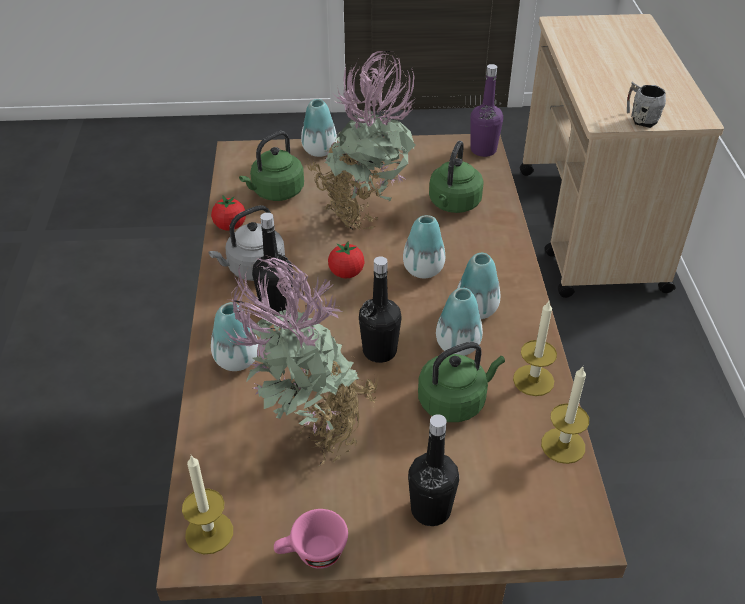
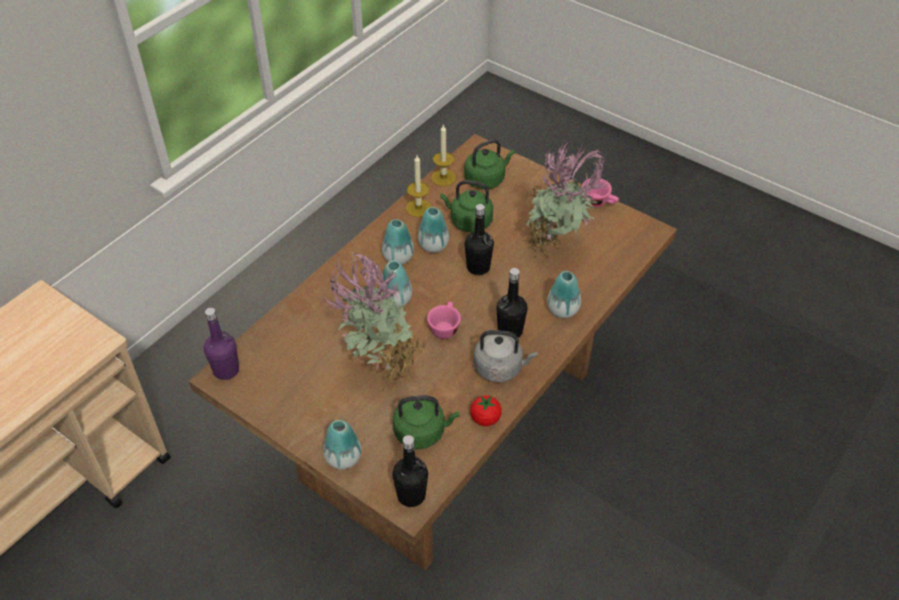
camera: 140 degrees left, 5 degrees up
(209, 533) = (639, 235): candle -> none
(346, 273) = (444, 327): tomato -> pink cup
(430, 510) = (531, 189): black bottle -> black bottle (411, 495)
(453, 204) = (314, 335): green kettle -> green kettle (486, 179)
(640, 119) = (72, 325): grey mug -> none

